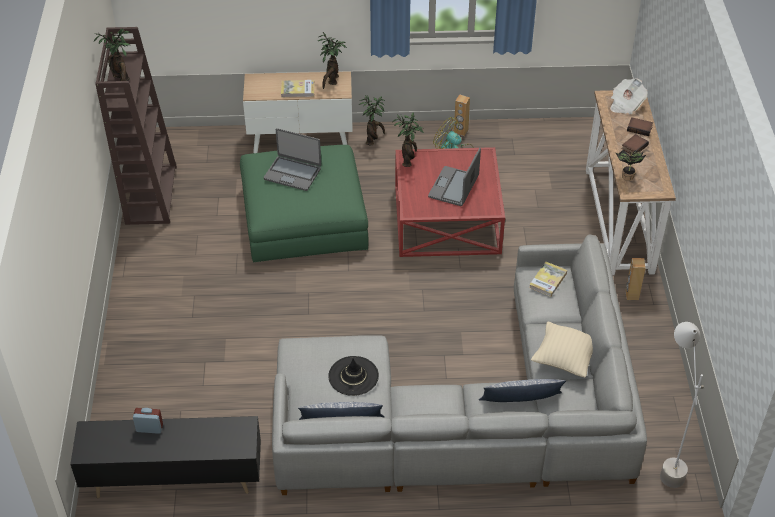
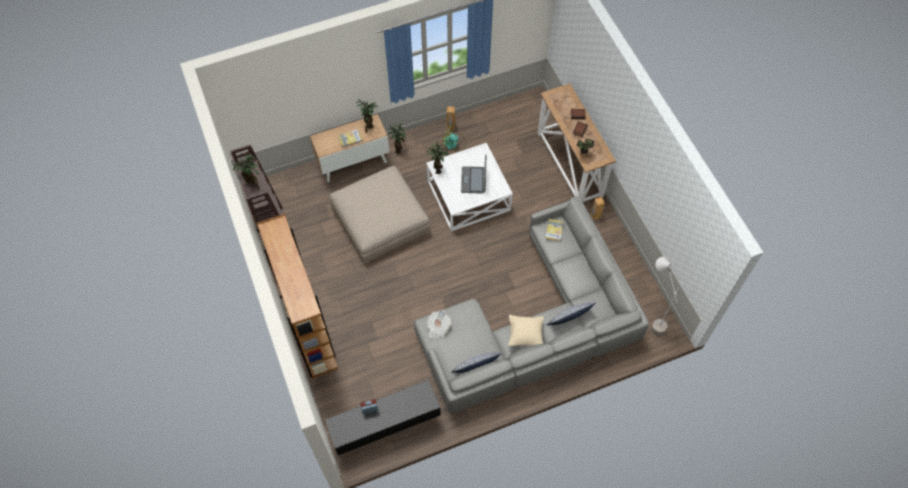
camera: 20 degrees left, 15 degrees up
(132, 323) = (310, 331): none -> brown bookcase
(292, 173) = (371, 200): laptop -> none
(304, 216) = (380, 220): green ottoman -> beige ottoman
(353, 376) = (470, 333): black hat -> none
(447, 220) = (468, 195): red coffee table -> white coffee table
(564, 359) = (583, 282): beige pillow -> beige pillow (525, 335)
(625, 104) = (563, 98): newspaper -> newspaper (438, 327)

